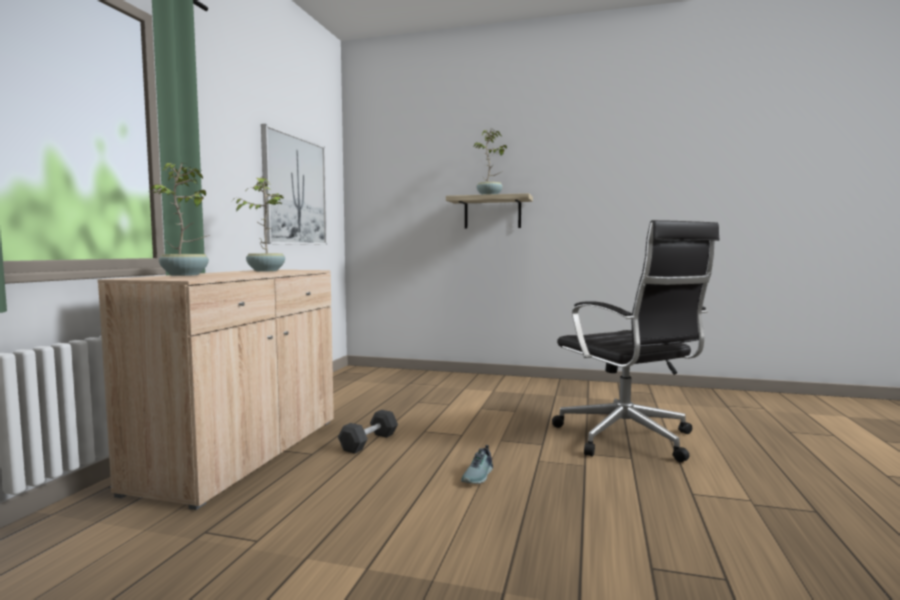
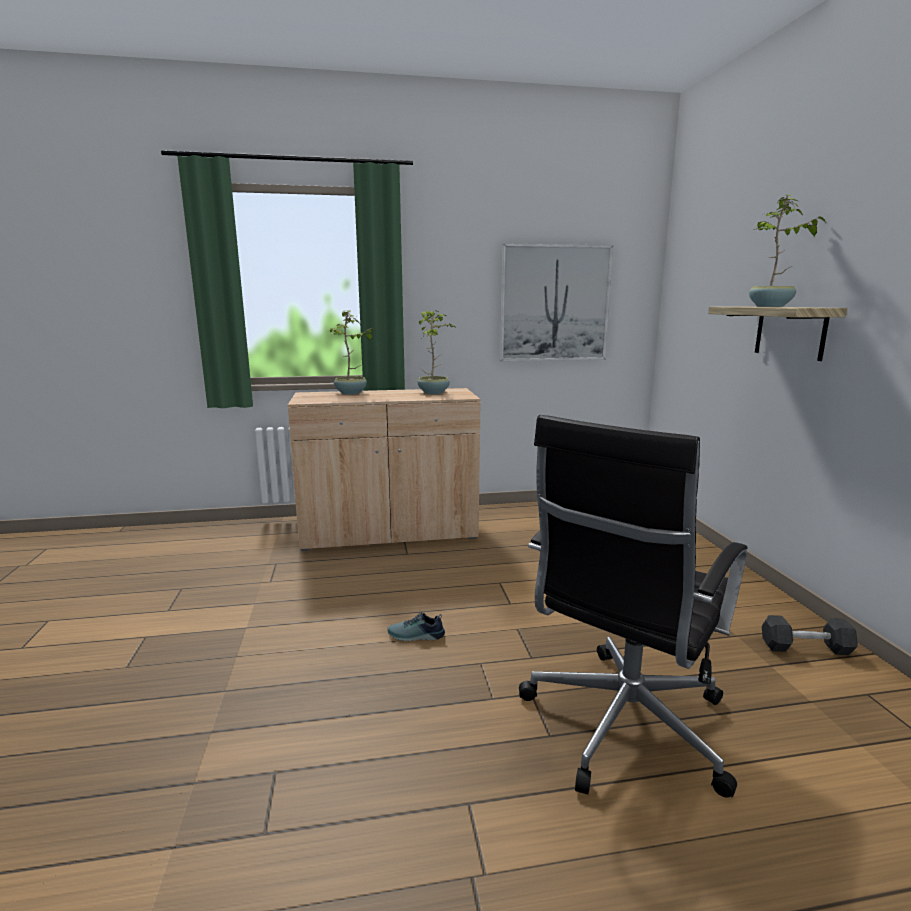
camera: 65 degrees right, 10 degrees up
(369, 442) = (449, 566): black dumbbell -> black dumbbell (805, 648)

